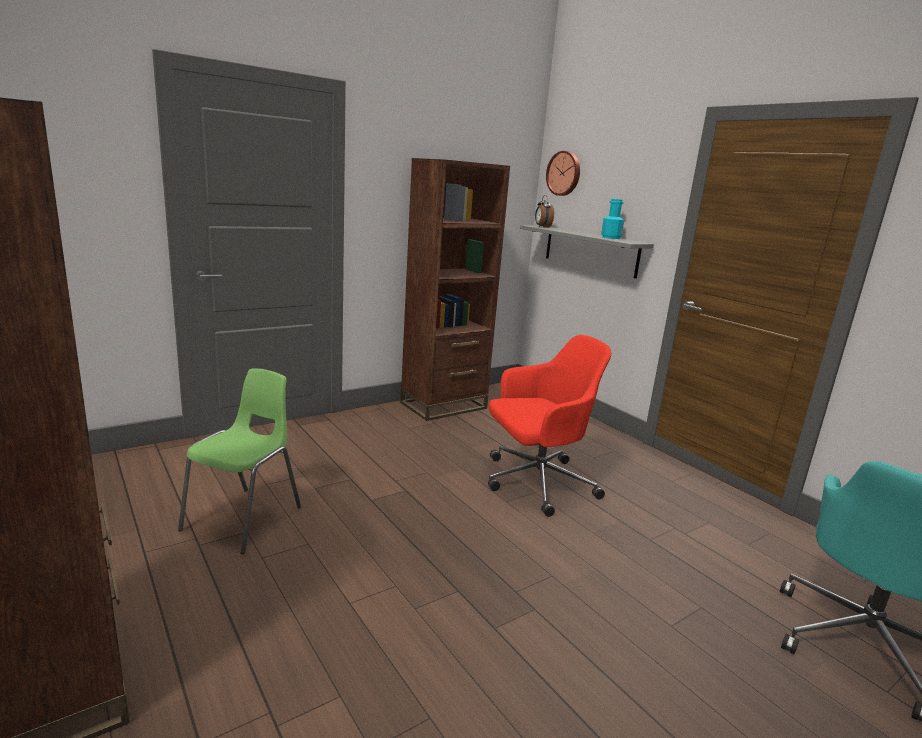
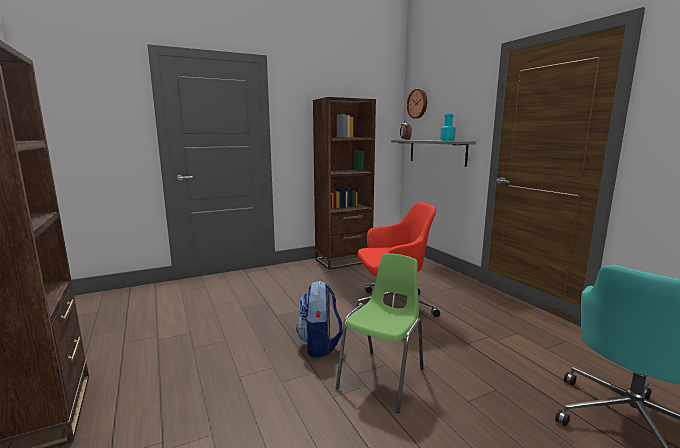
camera: 10 degrees right, 5 degrees down
(245, 518) = (191, 325): green chair -> green chair (383, 378)
(451, 548) = (320, 345): none -> backpack

